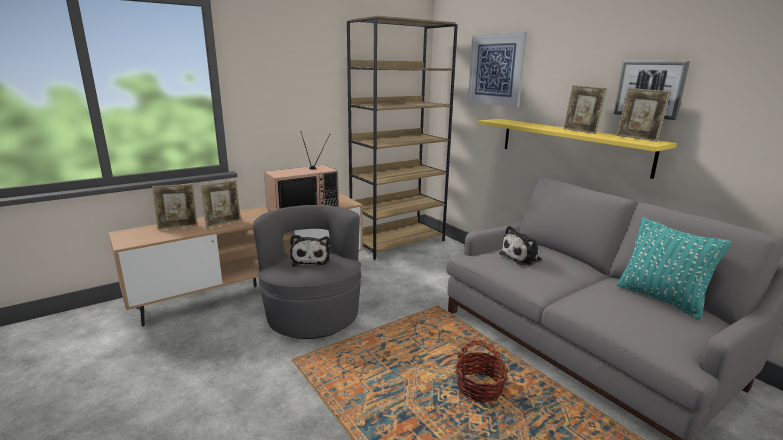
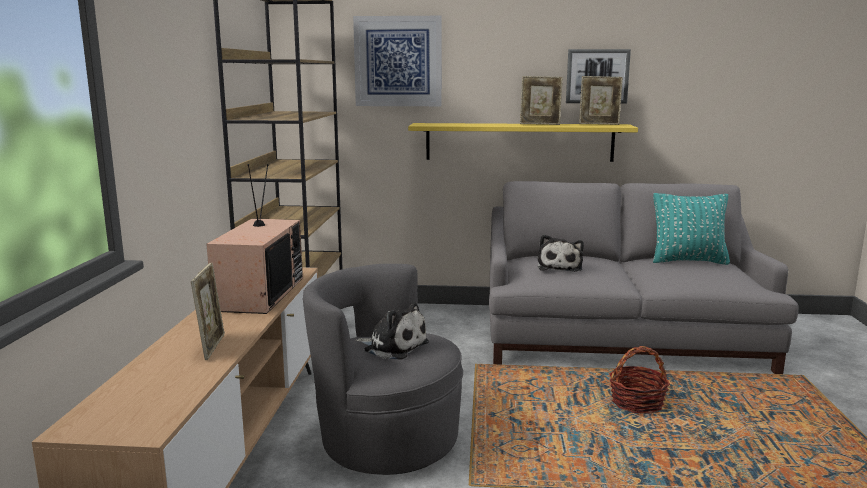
camera: 50 degrees left, 5 degrees down
(178, 226) = (151, 379): picture frame -> none

